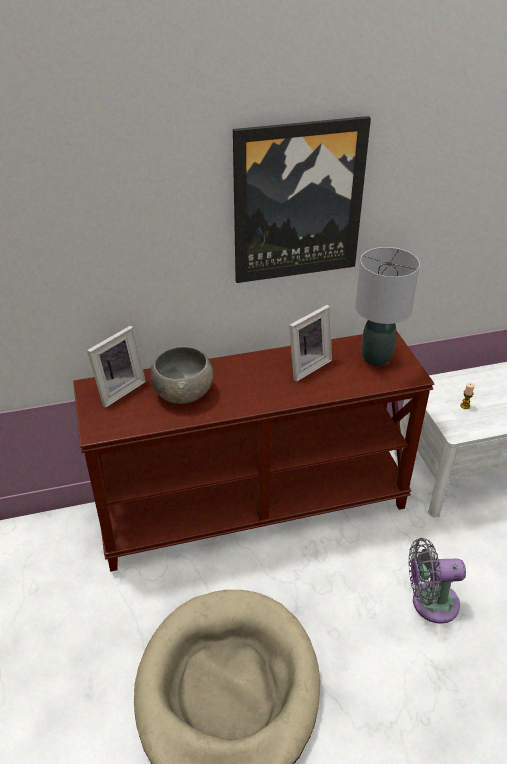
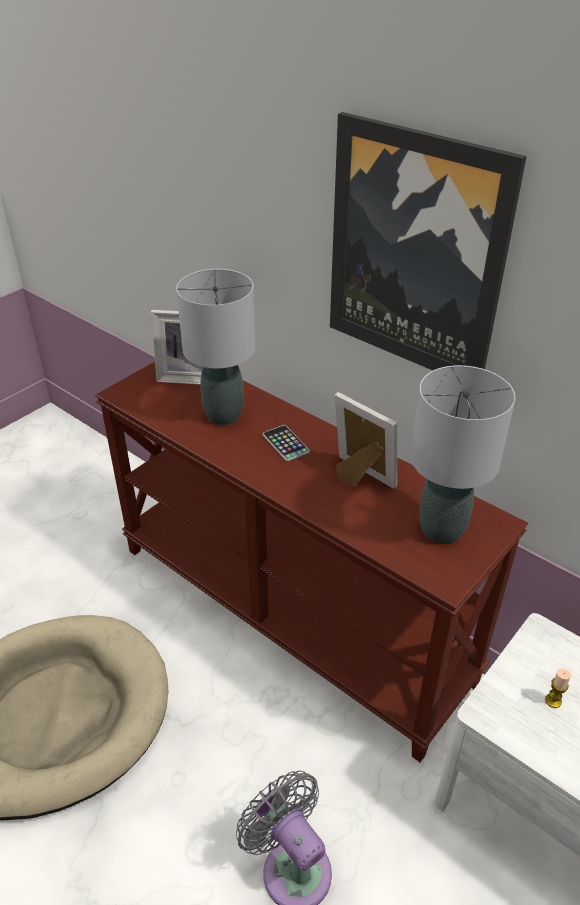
camera: 55 degrees right, 0 degrees up
(184, 392) = (224, 415): grey bowl -> grey table lamp
(244, 379) = (285, 443): none -> phone
(306, 366) = (359, 478): picture frame -> picture frame turned 150 degrees counterclockwise

